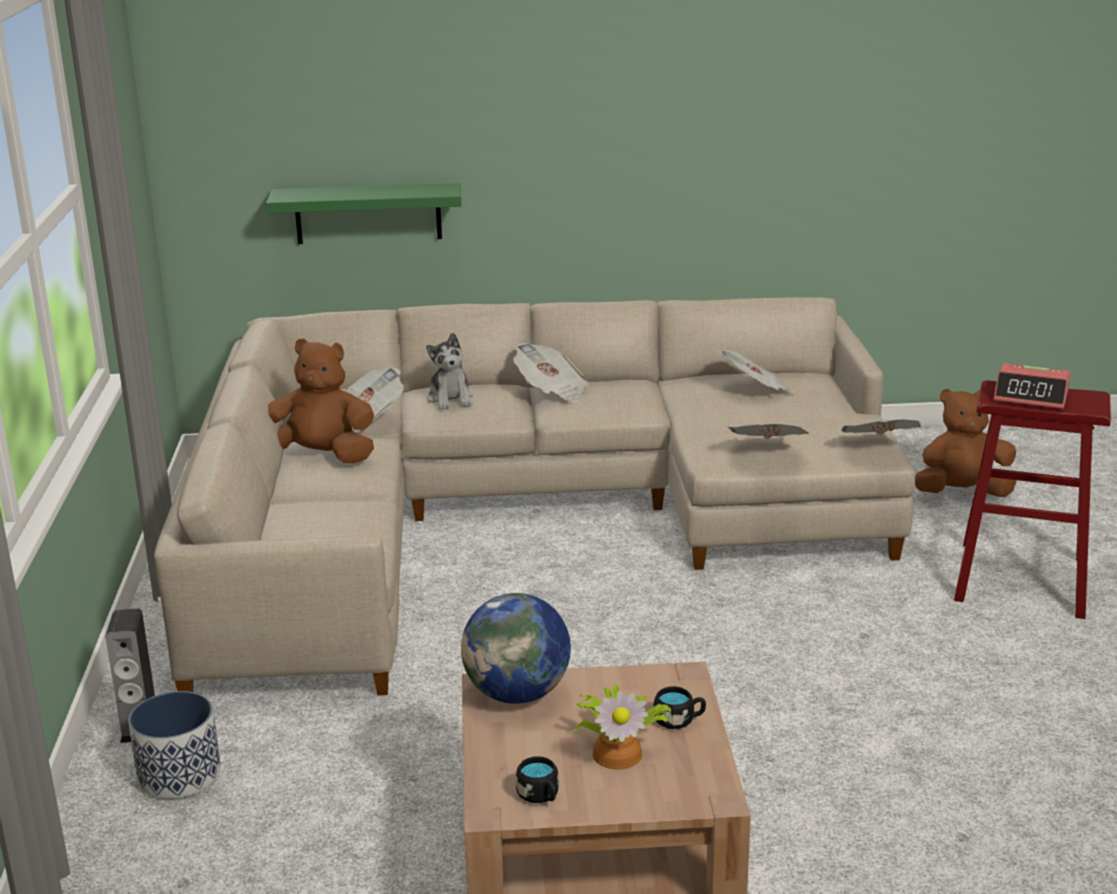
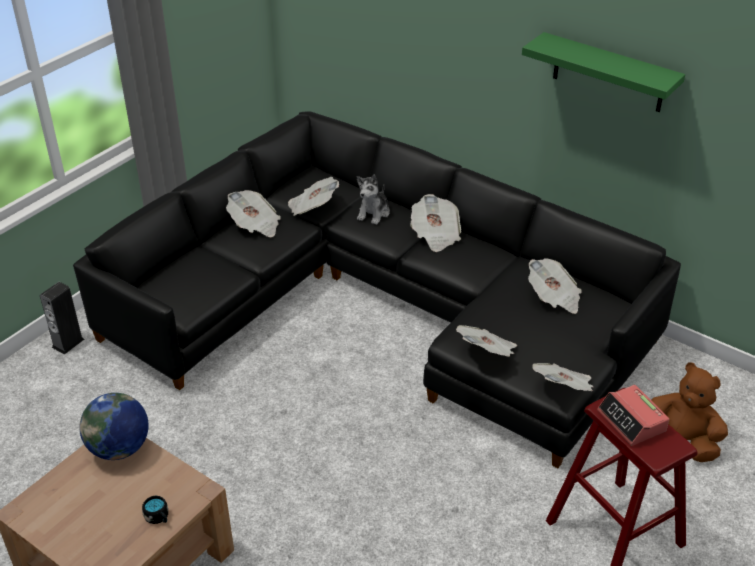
camera: 40 degrees right, 15 degrees up
(179, 775) = (50, 382): planter -> none
(321, 456) = (255, 225): brown plush toy -> newspaper
(368, 213) = (383, 67): green shelf -> green shelf (608, 73)
(518, 520) = (383, 307): beige sofa -> black sofa
(540, 796) = (44, 518): black mug -> none
(619, 752) = (108, 517): potted plant -> none

